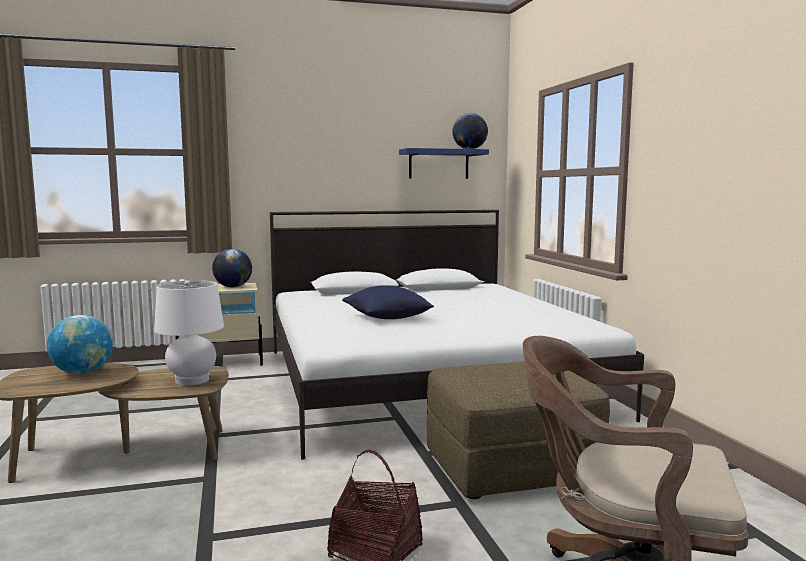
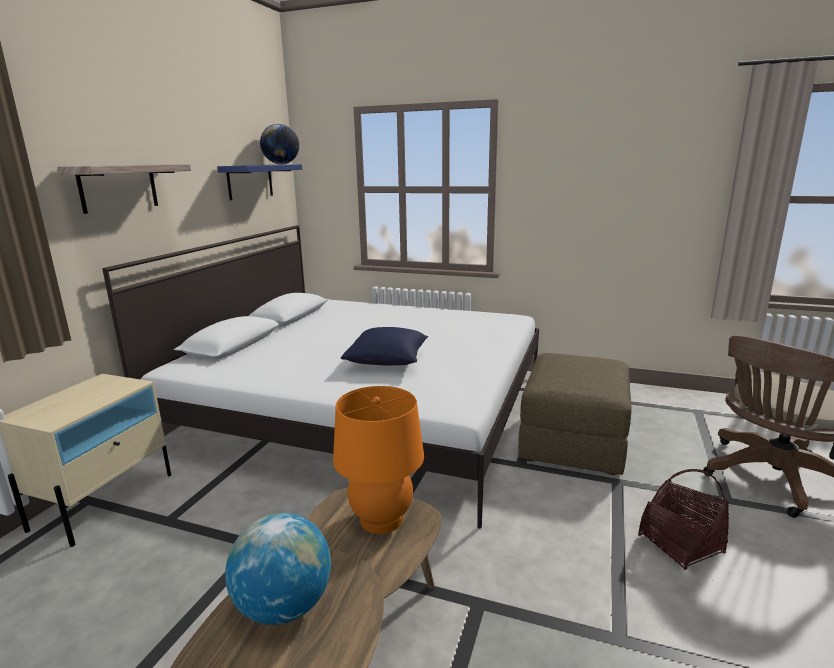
camera: 55 degrees left, 10 degrees up
(192, 380) = (381, 519): white table lamp -> orange table lamp
(233, 287) = (103, 390): globe -> none
(298, 160) = (118, 187): none -> shelf

